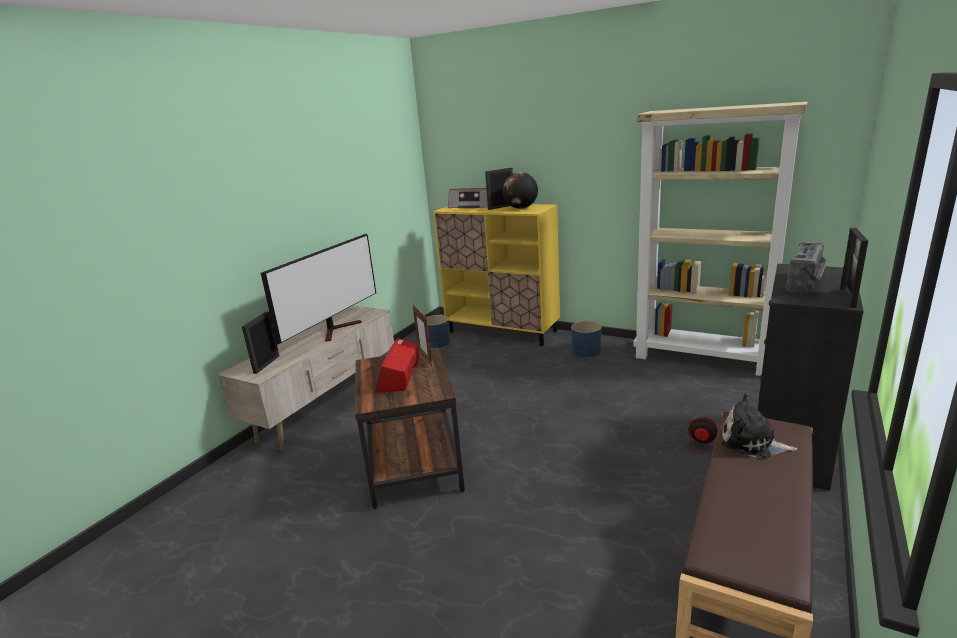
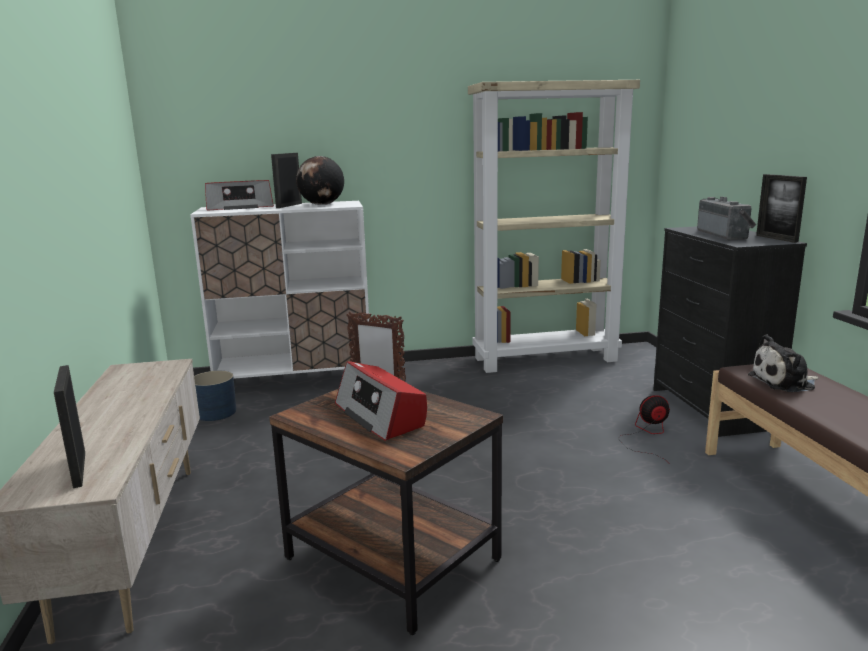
camera: 40 degrees left, 5 degrees down
(338, 329) = (142, 396): television -> none
(502, 331) = (296, 381): yellow cabinet -> white cabinet
(586, 351) = (427, 378): blue planter -> none

